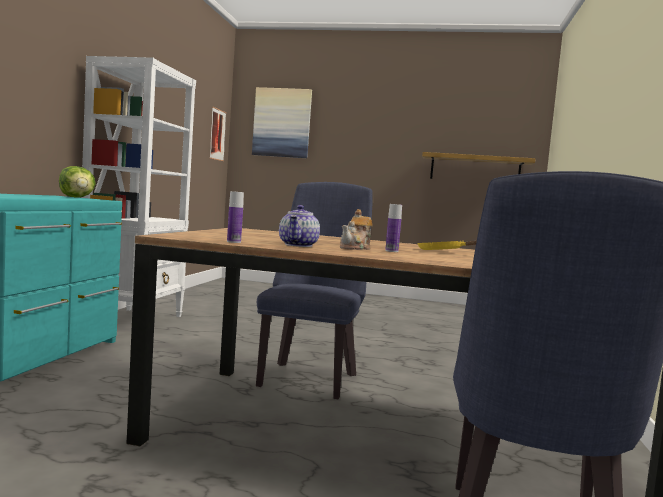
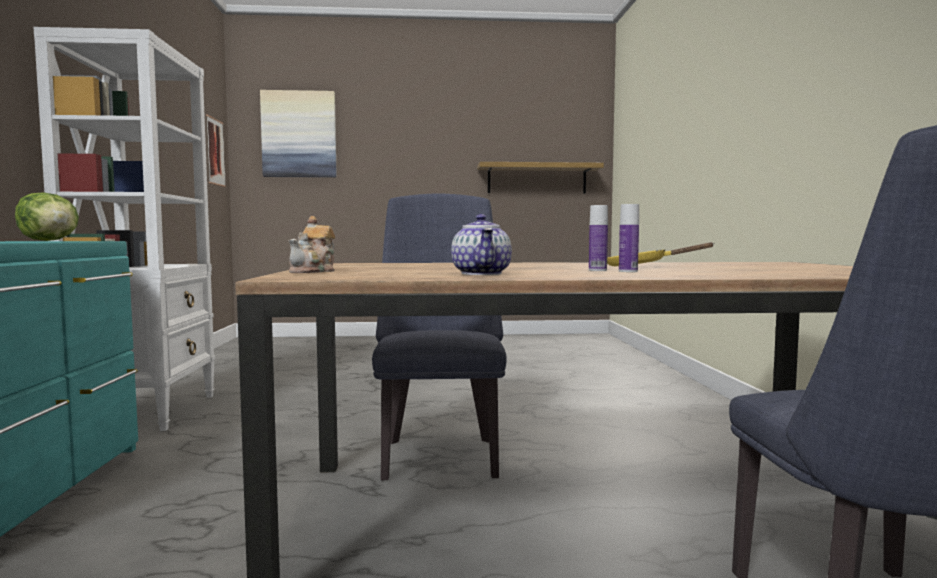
camera: 15 degrees left, 0 degrees up
(233, 242) = (396, 277): bottle -> bottle (628, 271)
(356, 248) = (551, 271): teapot -> teapot (314, 271)

